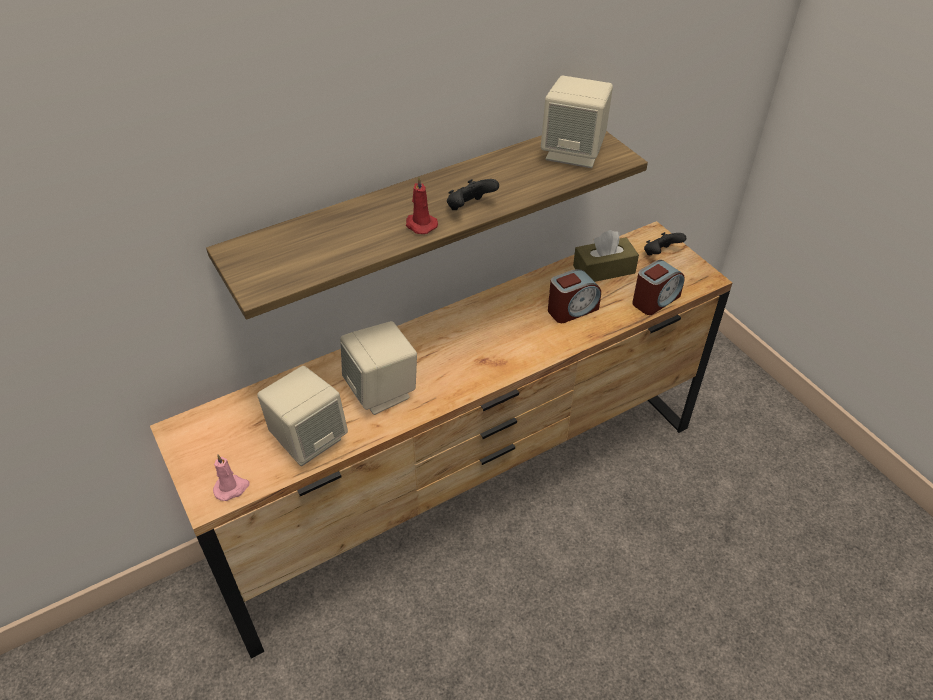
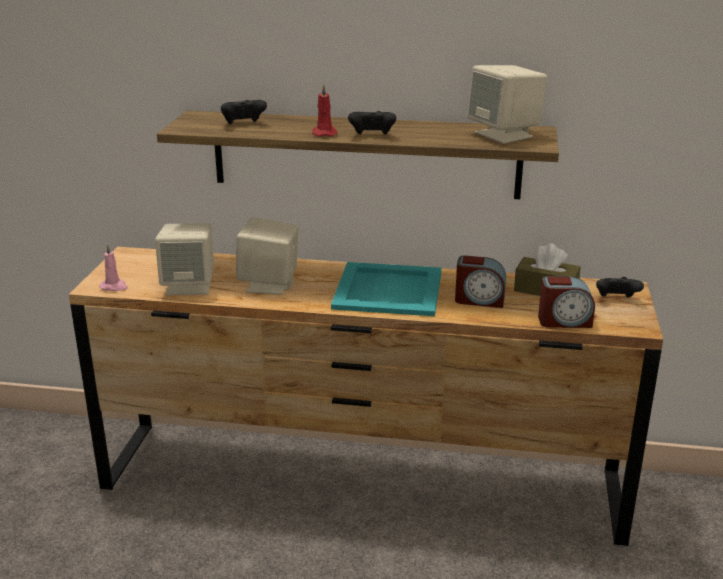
camera: 40 degrees right, 20 degrees down
(315, 246) = (243, 124): none -> black game controller
(489, 338) = (387, 289): none -> turquoise tray

